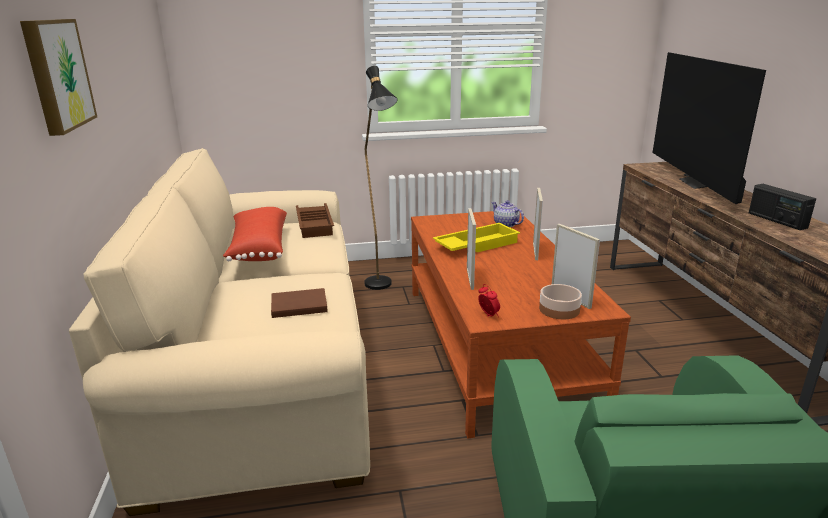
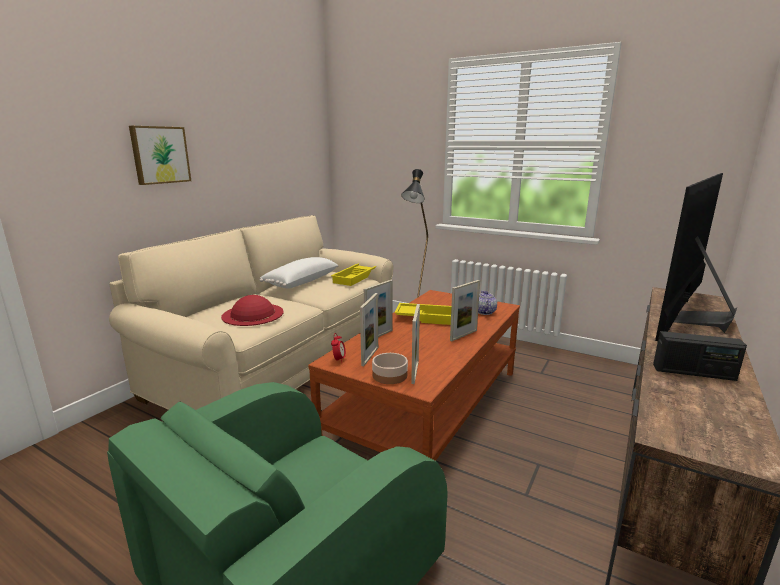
camera: 40 degrees right, 5 degrees down
(258, 248) = (300, 282): red pillow -> white pillow
(297, 305) = (252, 314): brown book -> red hat
(315, 223) = (356, 277): brown tray -> yellow tray
(506, 300) = (370, 356): none -> picture frame
(776, 220) = (693, 372): radio -> radio turned 90 degrees counterclockwise

